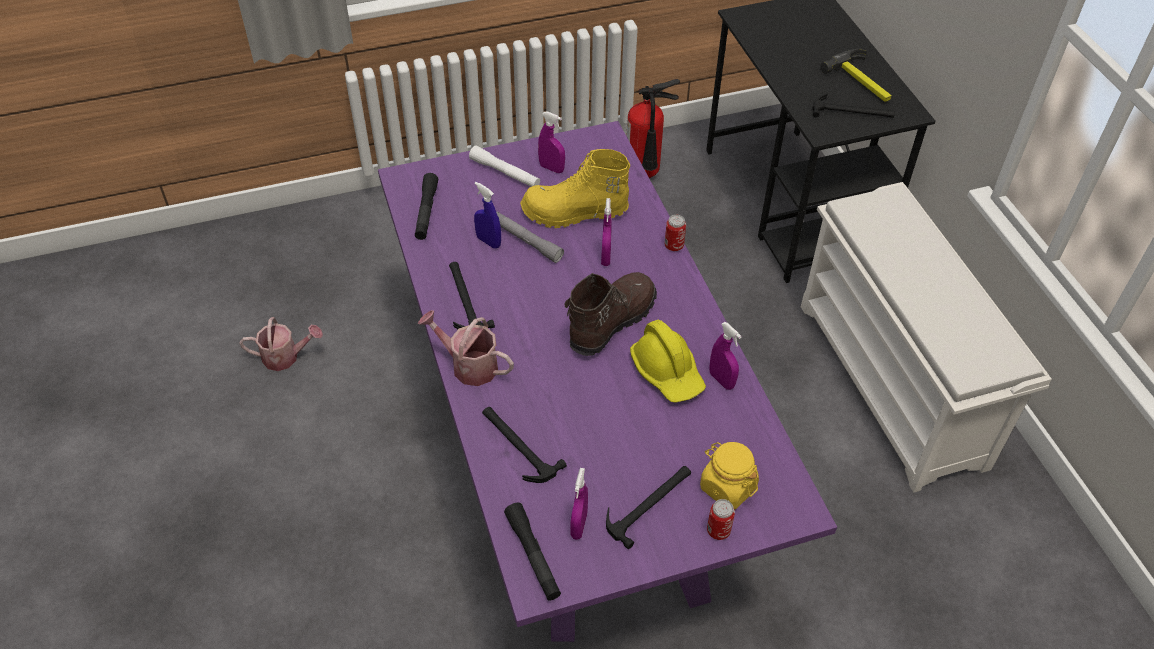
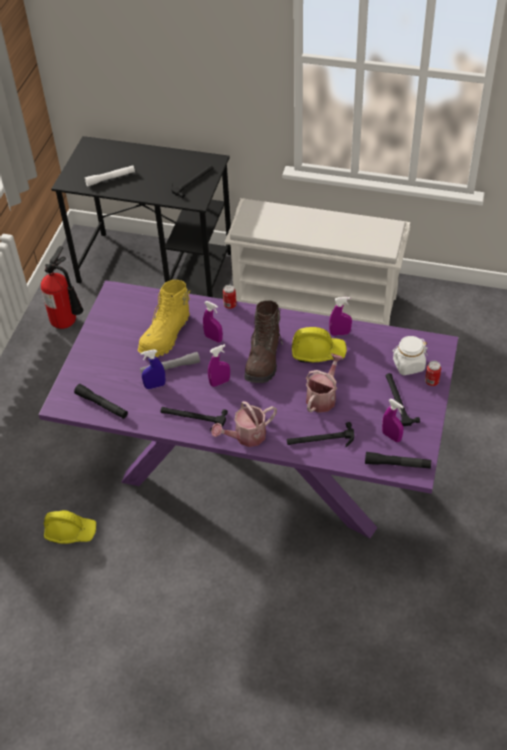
camera: 55 degrees left, 0 degrees up
(286, 357) = (51, 591): watering can -> watering can (323, 397)
(370, 331) = (70, 531): none -> yellow hard hat
(505, 173) = (102, 352): white flashlight -> white flashlight (110, 179)
(551, 168) = (118, 329): purple spray bottle -> purple spray bottle (220, 382)
(610, 322) = (264, 359): brown boot -> brown boot turned 150 degrees counterclockwise
(727, 487) = (408, 365): yellow jar -> white jar
(863, 81) = (173, 164): hammer -> none

